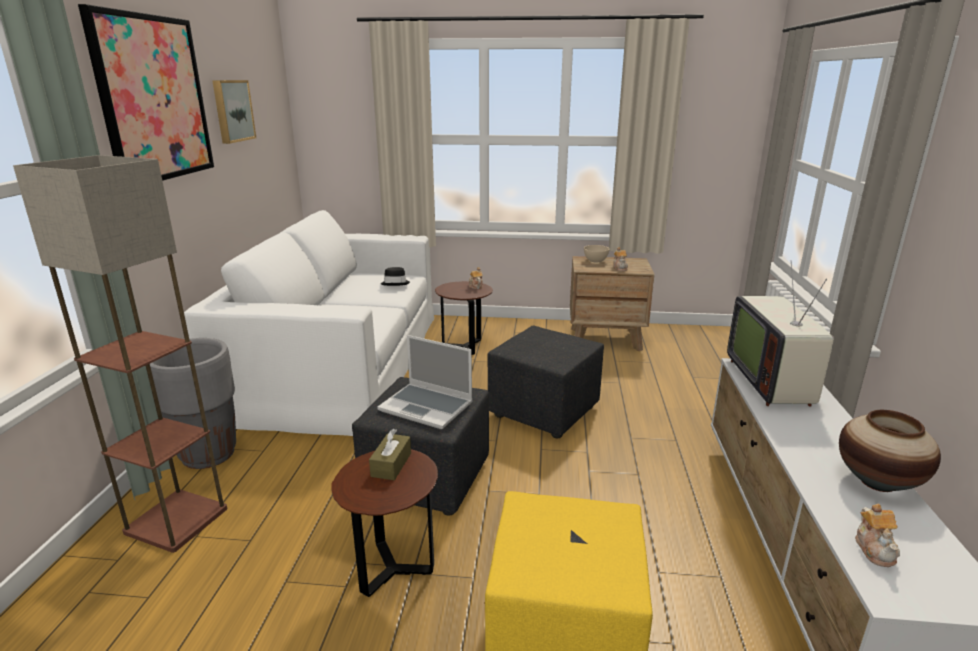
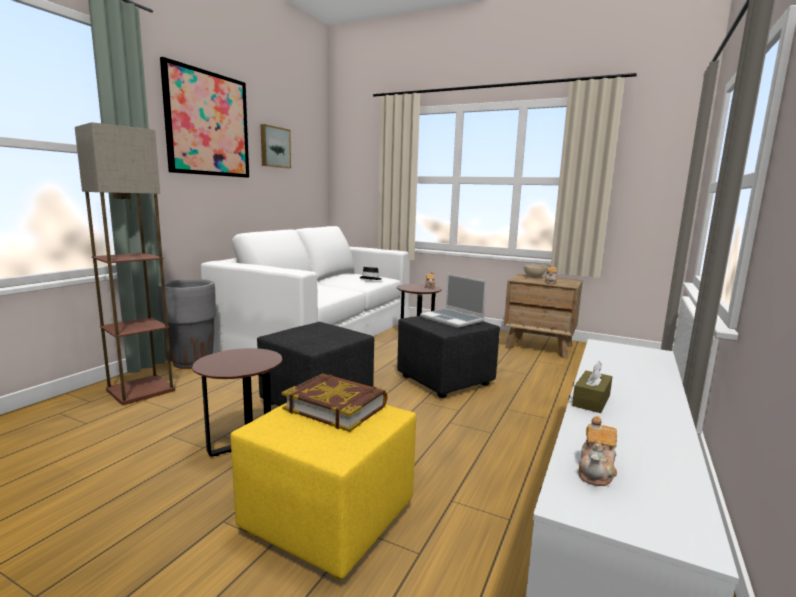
camera: 20 degrees right, 10 degrees down
(391, 464) = (251, 356): brown tissue box -> brown tissue box (591, 400)
(427, 407) = (316, 336): laptop -> laptop (453, 319)
(561, 521) = (335, 407): none -> book
(772, 381) = (623, 357): television -> none
(878, 482) = (659, 431): vase -> none

